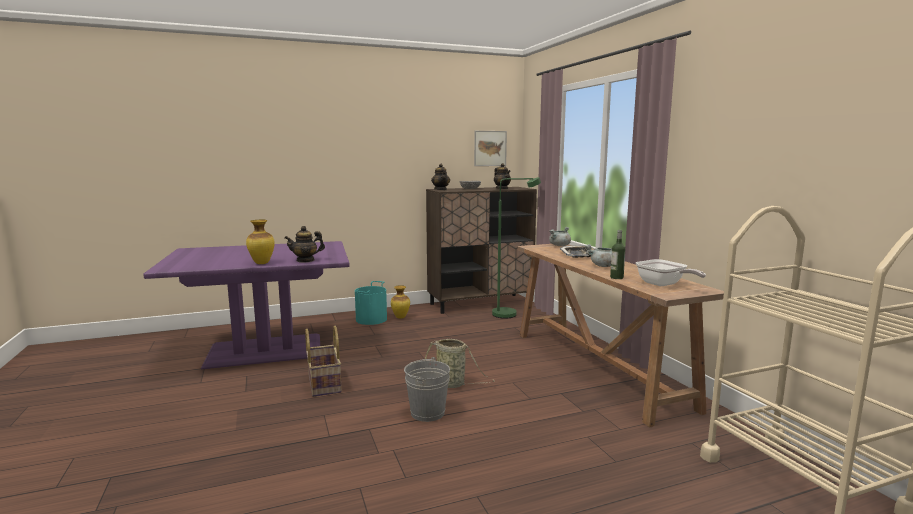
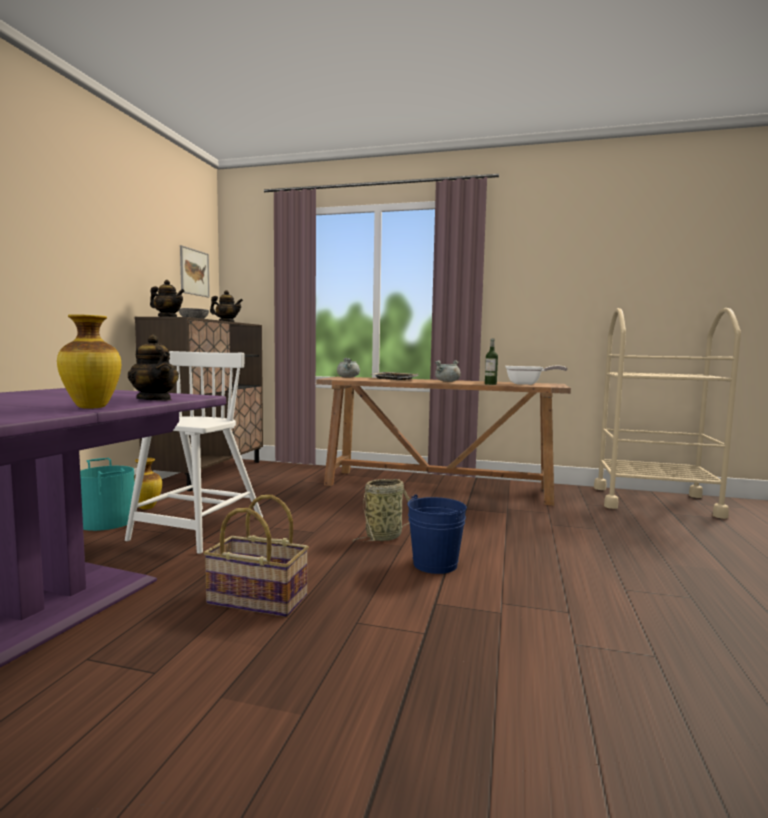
camera: 55 degrees left, 5 degrees down
(305, 260) = (154, 400): teapot -> teapot turned 60 degrees counterclockwise
(388, 339) = (197, 529): none -> white chair
(427, 412) = (435, 564): grey bucket -> blue bucket
(511, 314) = (266, 473): green floor lamp -> none

